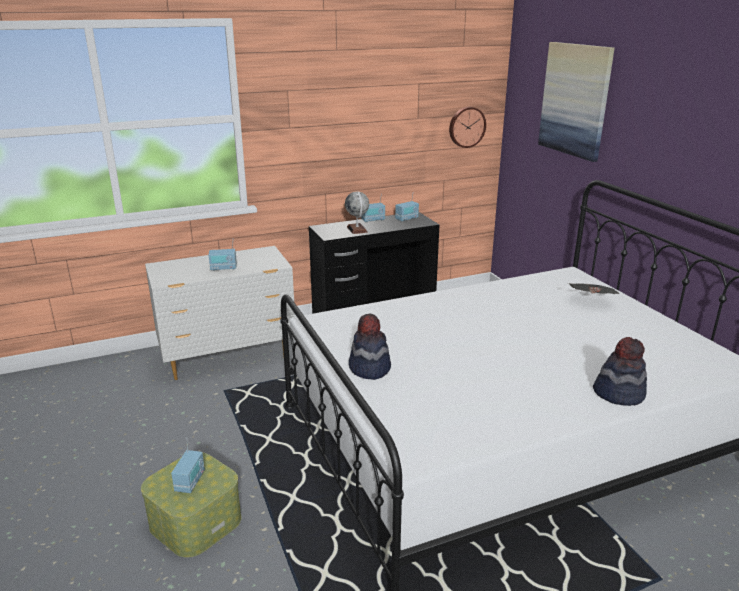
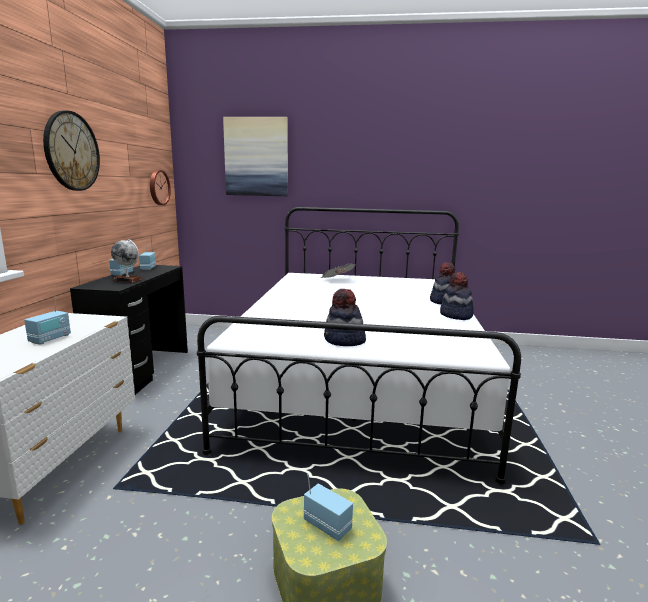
camera: 60 degrees left, 10 degrees down
(331, 104) = (71, 151): none -> wall clock
(559, 415) = (456, 315): none -> hat

